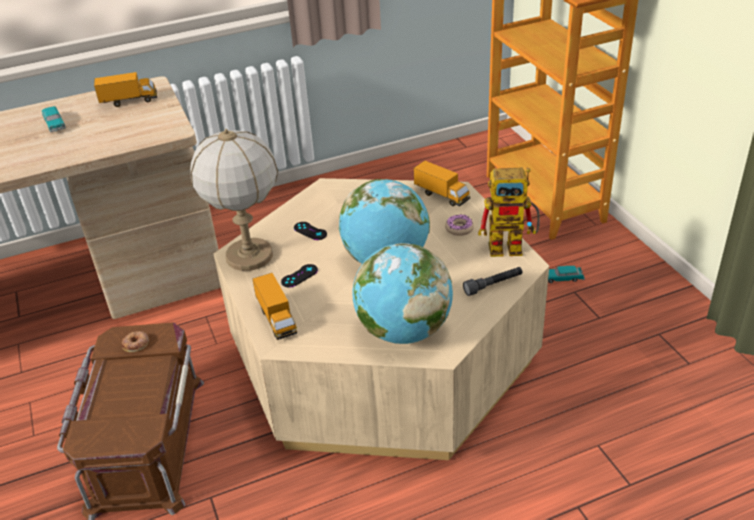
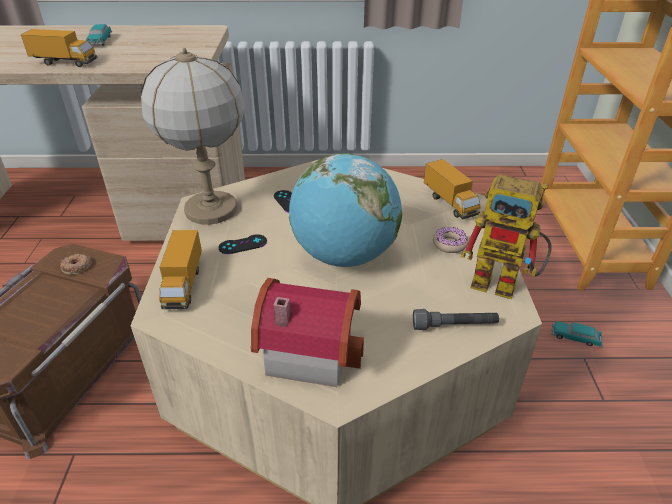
camera: 20 degrees right, 0 degrees up
(129, 101) = (177, 37): toy truck -> toy truck (65, 63)
(403, 331) = (308, 348): globe -> toy house

